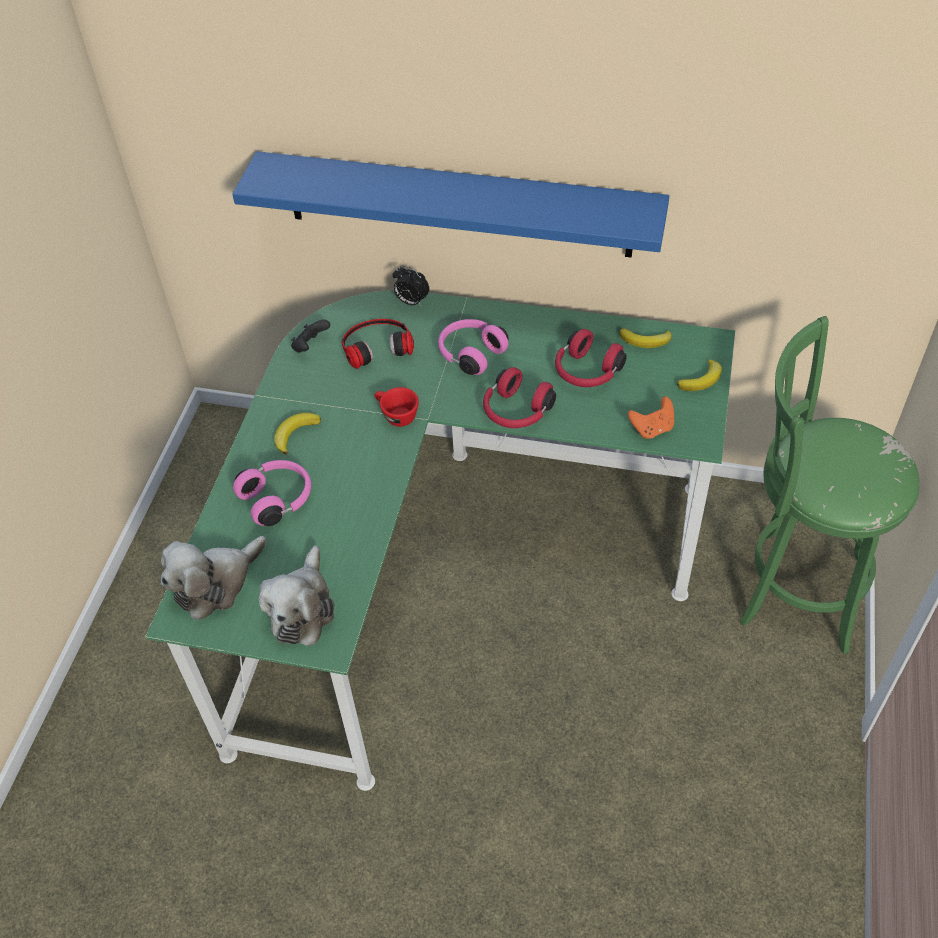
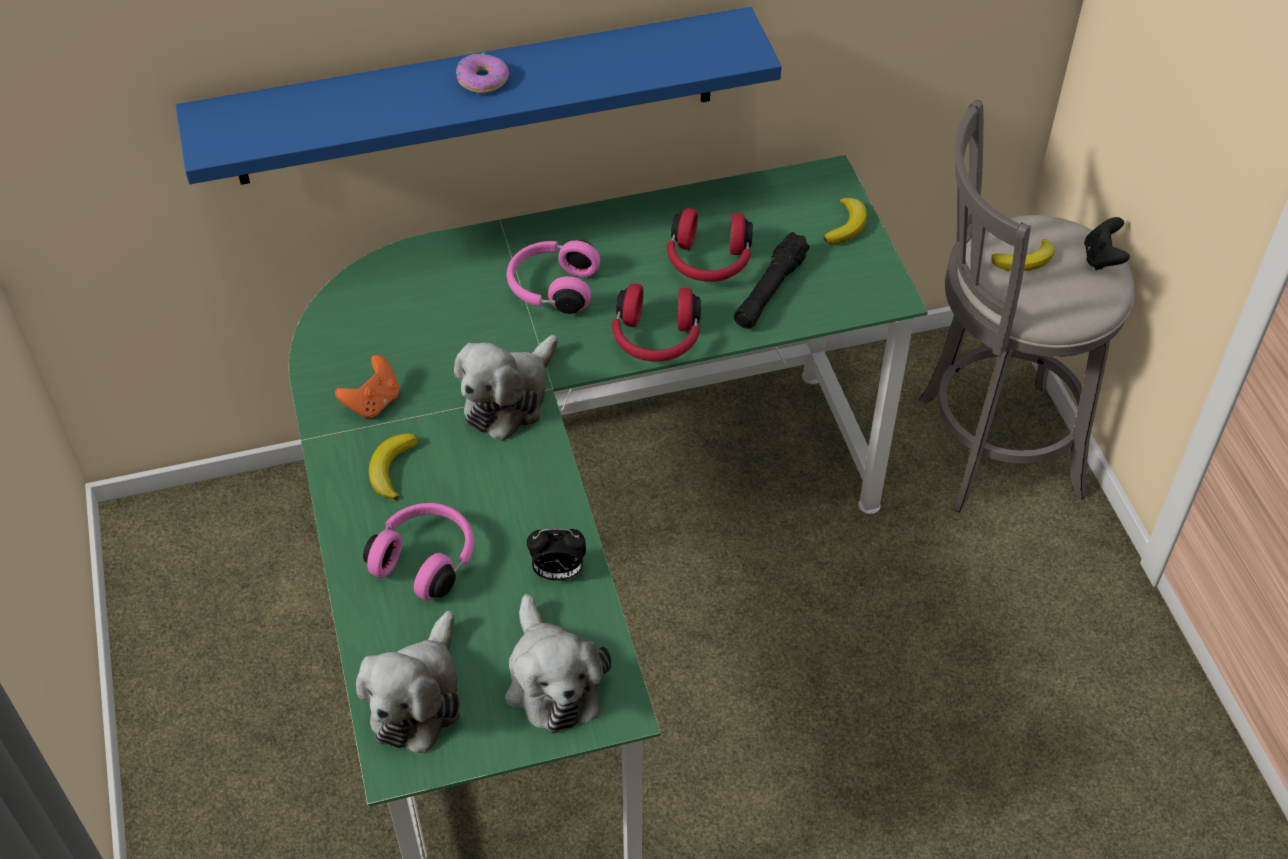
camera: 30 degrees left, 0 degrees up
(310, 346) = (335, 351): black game controller -> black game controller (1102, 258)
(376, 345) = (423, 319): headphones -> none
(396, 415) = (509, 398): red cup -> plush toy
(411, 302) = (431, 249): alarm clock -> alarm clock (558, 573)
(450, 191) = (482, 80): none -> donut
(616, 406) = (770, 291): none -> black flashlight
(646, 341) = (753, 201): banana -> banana (1026, 260)
(652, 429) = (827, 302): orange game controller -> orange game controller (373, 402)
(795, 588) = (989, 447): green stool -> grey stool

